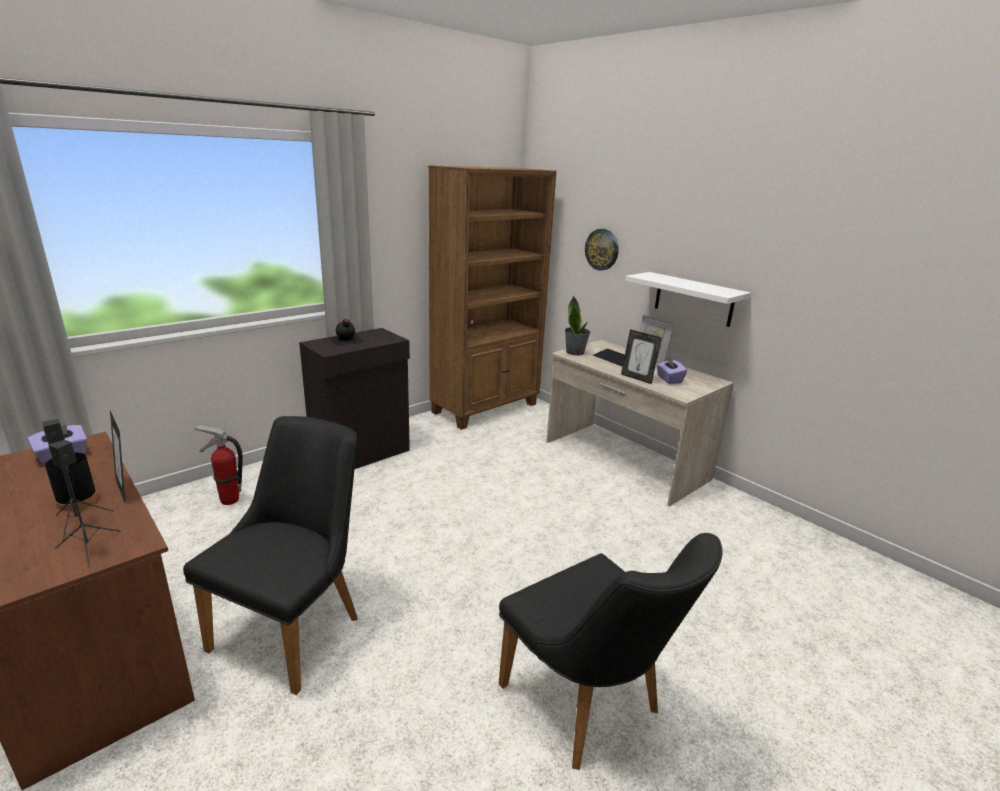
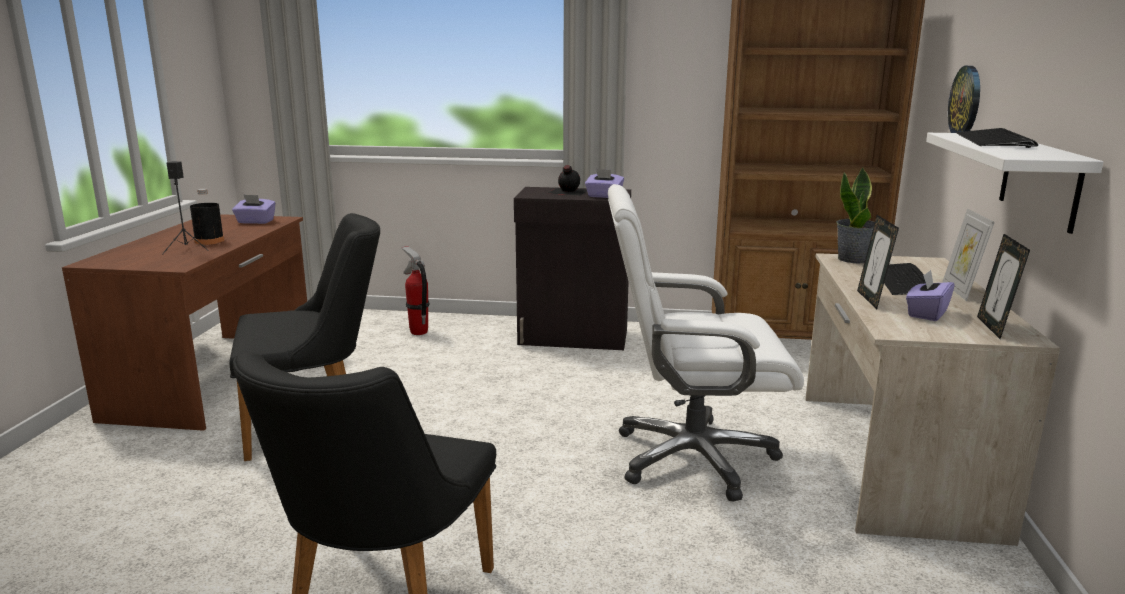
camera: 50 degrees right, 5 degrees down
(89, 548) = (160, 261): black speaker -> none
(125, 489) = (238, 243): picture frame -> picture frame (994, 328)
(383, 339) = (604, 196): none -> purple tissue box
(557, 505) = (691, 457): none -> white office chair
(673, 280) = (994, 141): none -> keyboard

